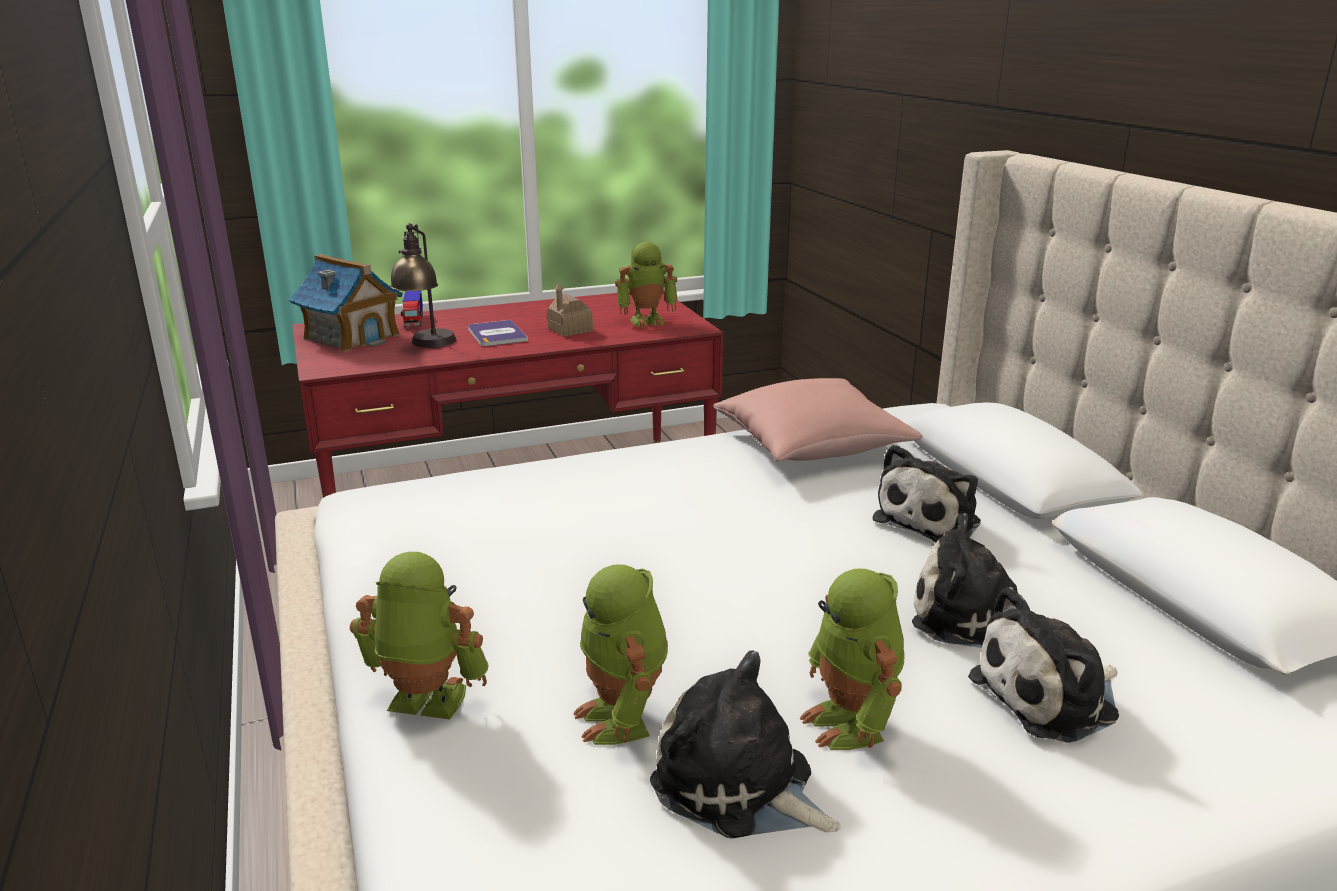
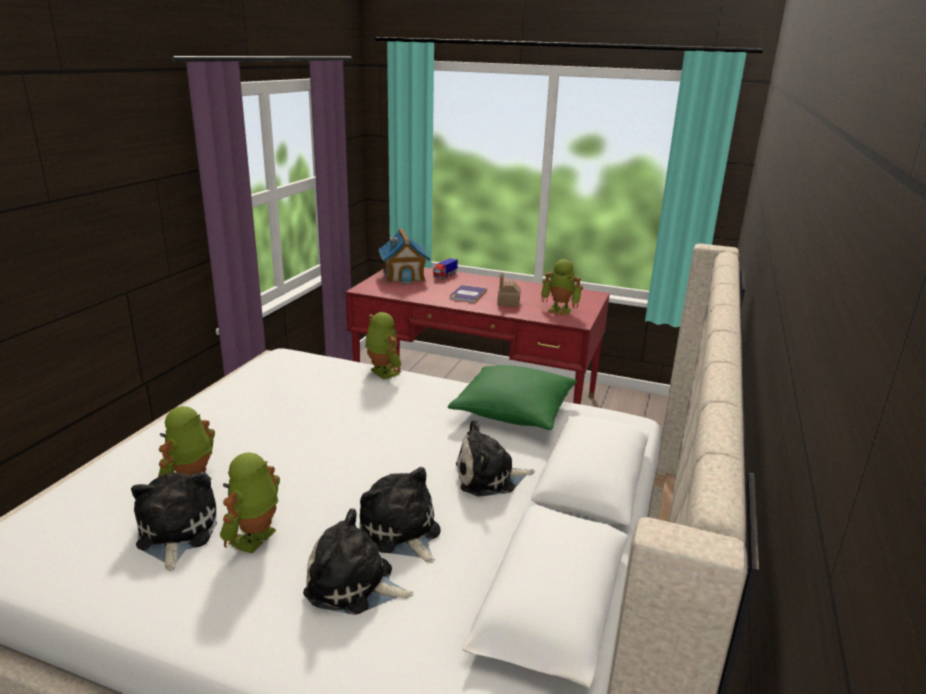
camera: 40 degrees right, 0 degrees up
(424, 704) = (153, 443): toy robot -> toy robot (382, 373)
(428, 346) = (426, 291): table lamp -> none
(812, 445) = (513, 411): pink pillow -> green pillow

